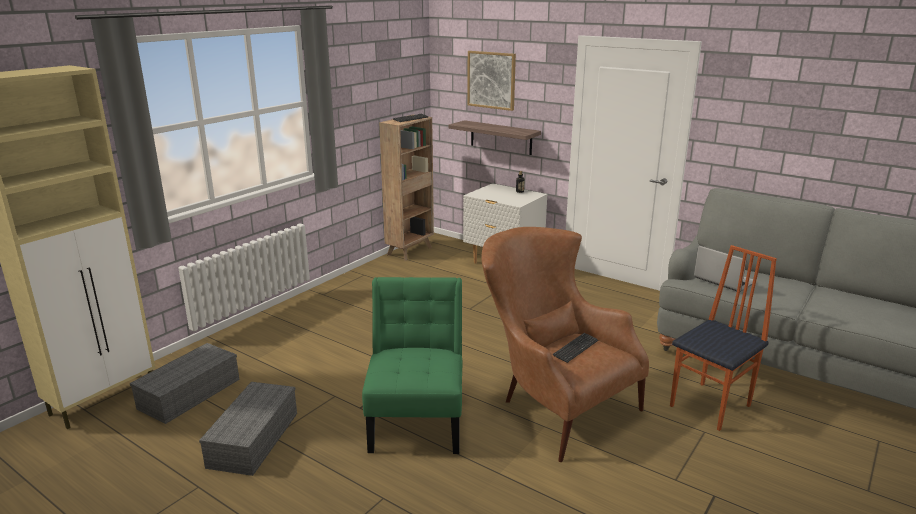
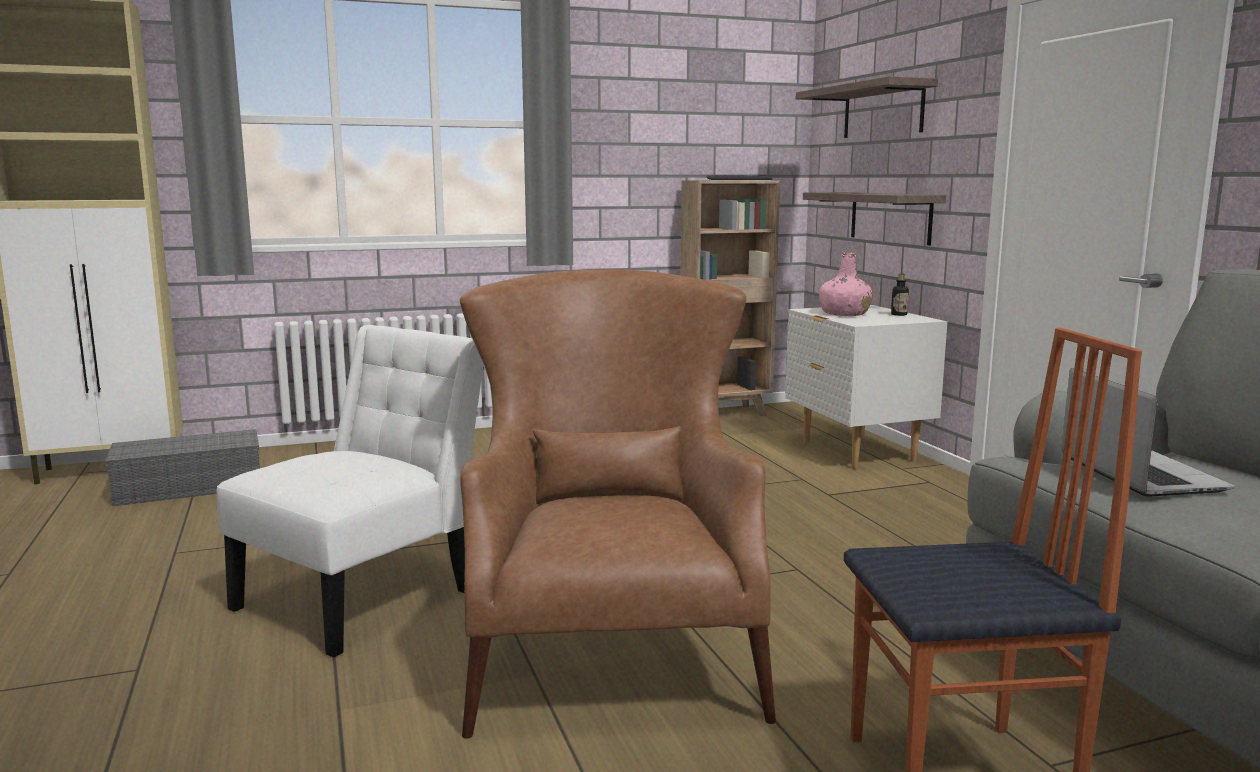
camera: 35 degrees right, 10 degrees down
(253, 438) = (153, 547): grey storage box -> none
(417, 420) = (365, 596): green chair -> white chair
(491, 80) = (883, 111): picture -> shelf
(496, 195) = (844, 314): none -> pink bottle
(575, 348) = (612, 511): keyboard -> none

